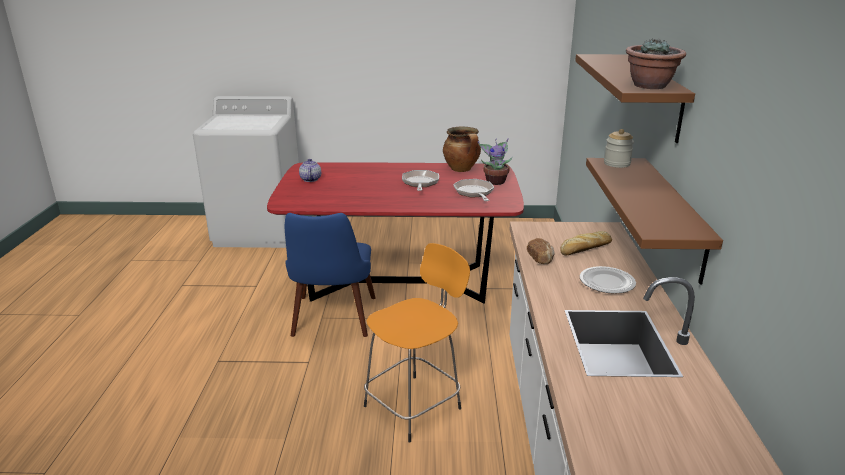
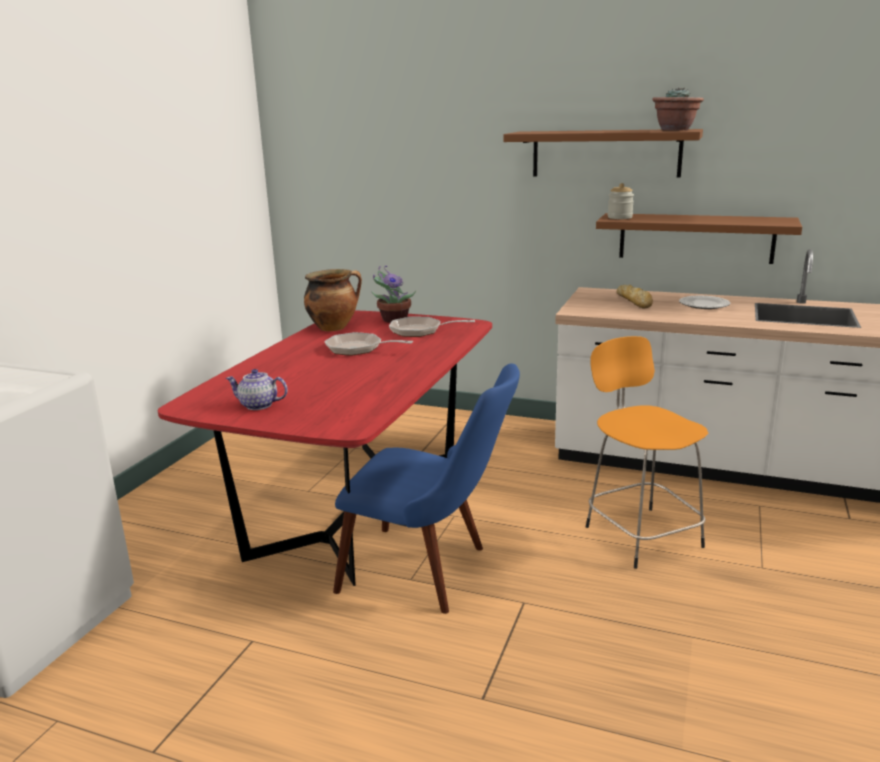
camera: 70 degrees left, 5 degrees down
(540, 258) = (651, 315): bread -> none

